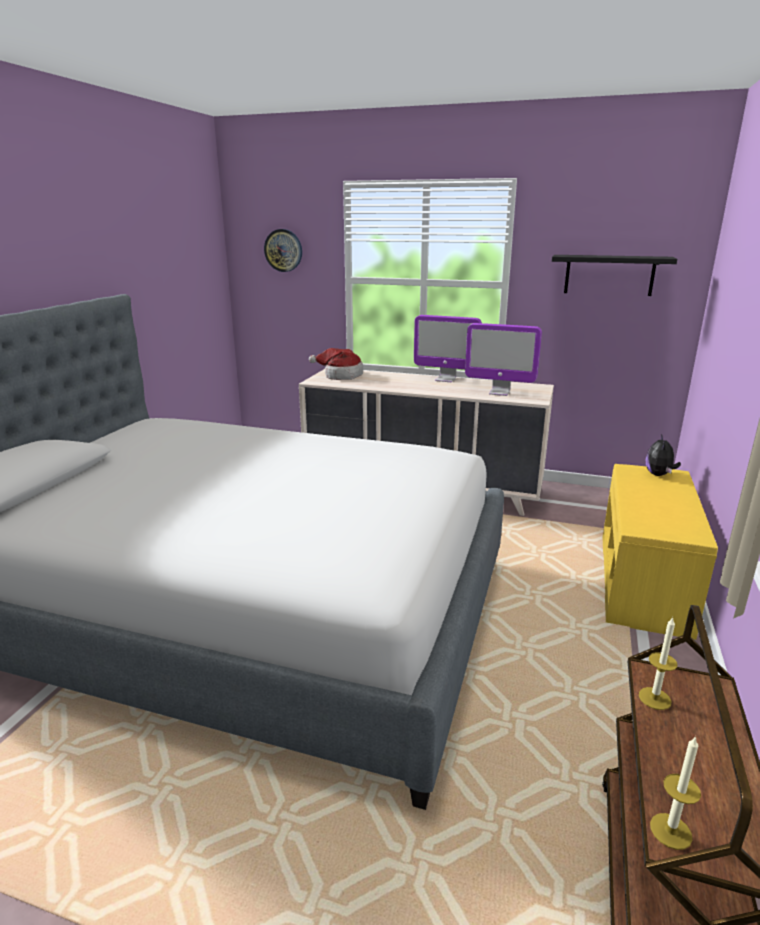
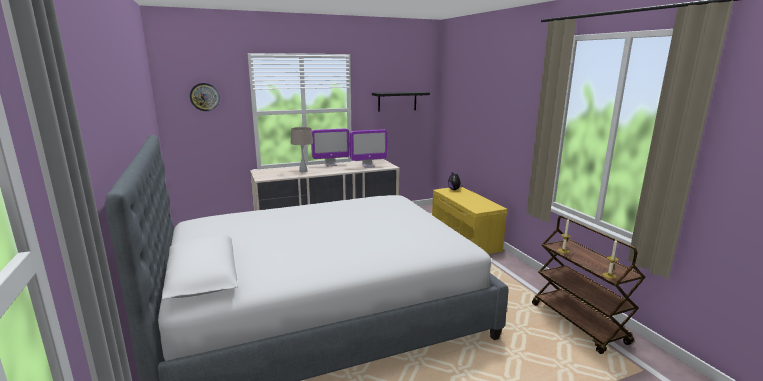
camera: 40 degrees left, 5 degrees down
(340, 376) = (270, 173): hat -> none
(386, 381) = (303, 171): none -> beige table lamp

